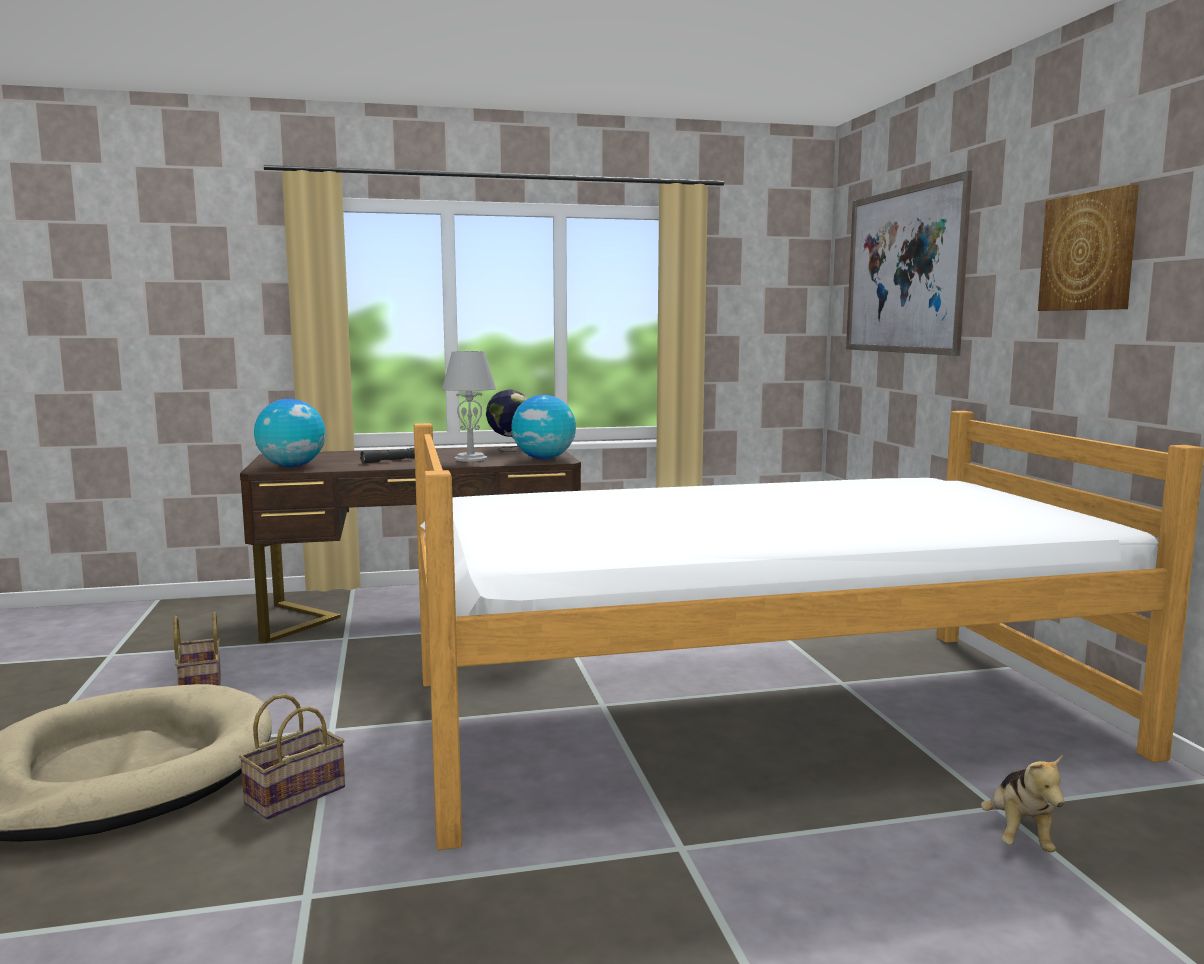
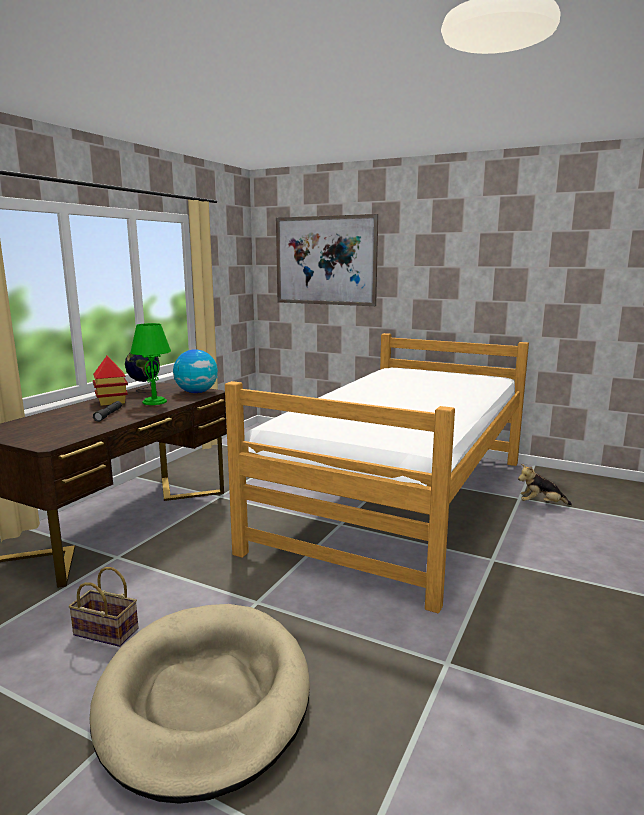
camera: 50 degrees left, 5 degrees up
(292, 466) = (54, 436): globe -> none
(296, 794) = (328, 636): basket -> none
(440, 452) = (111, 402): none -> toy house
(471, 459) = (154, 402): grey table lamp -> green table lamp
(1019, 836) = (541, 504): plush toy -> plush toy turned 135 degrees clockwise
(1089, 252) = (460, 261): picture -> none

